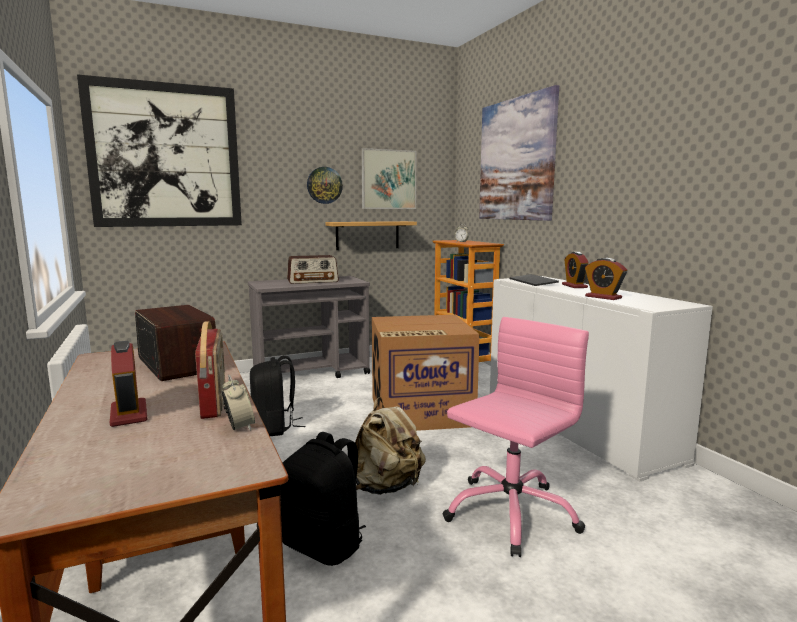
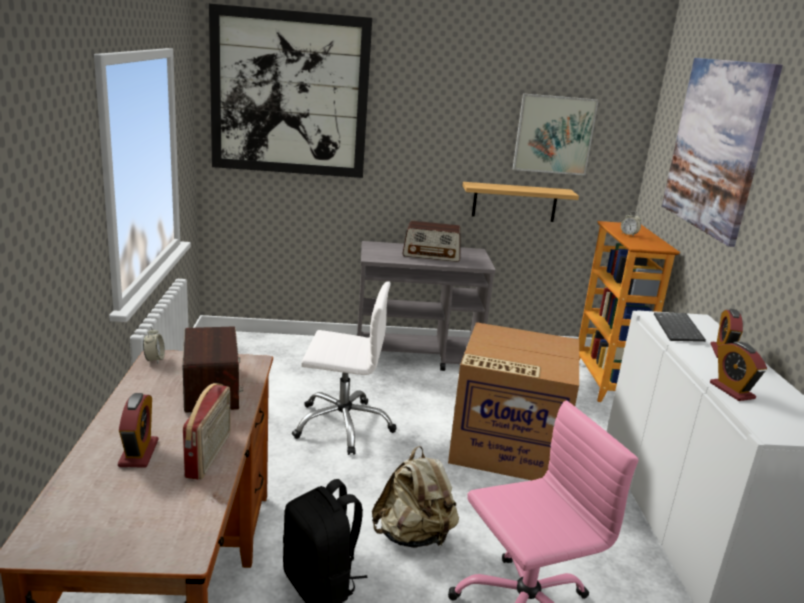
camera: 20 degrees right, 10 degrees up
(239, 427) = (207, 499): alarm clock -> alarm clock (154, 359)
(275, 428) = (343, 425): black backpack -> white office chair
(324, 185) = (468, 137): wall clock -> none

